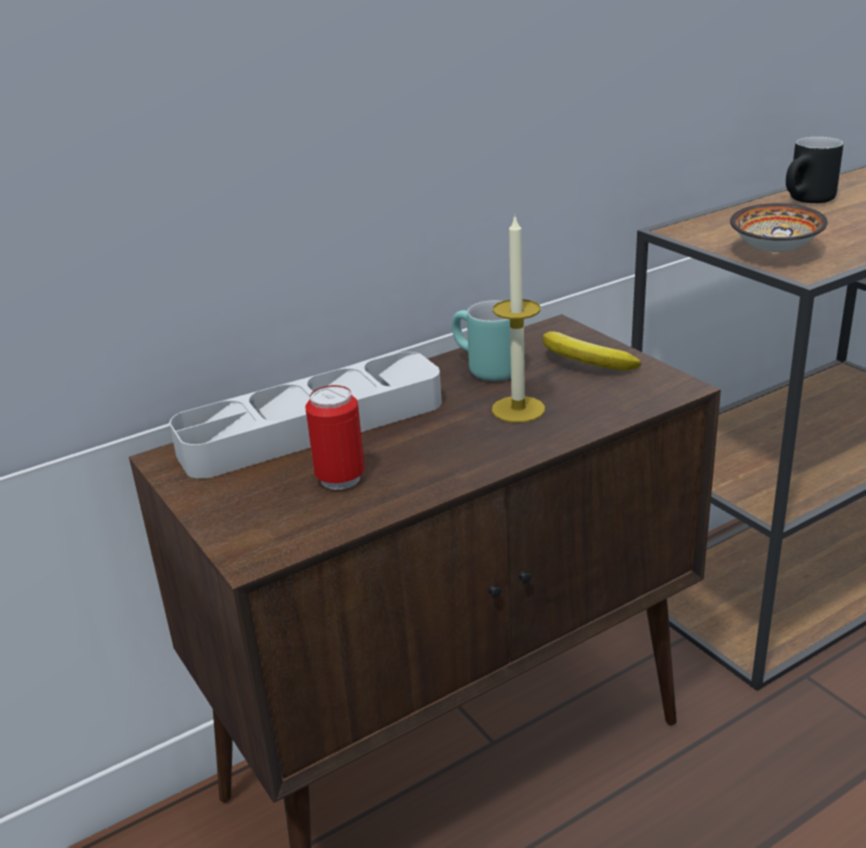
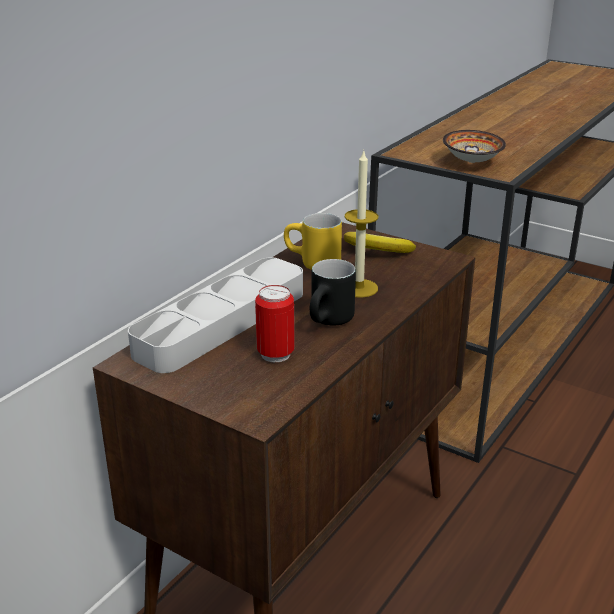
camera: 25 degrees left, 0 degrees up
(483, 370) = (311, 265): turquoise mug -> yellow mug
(809, 202) = (463, 127): black mug -> black mug (331, 322)

